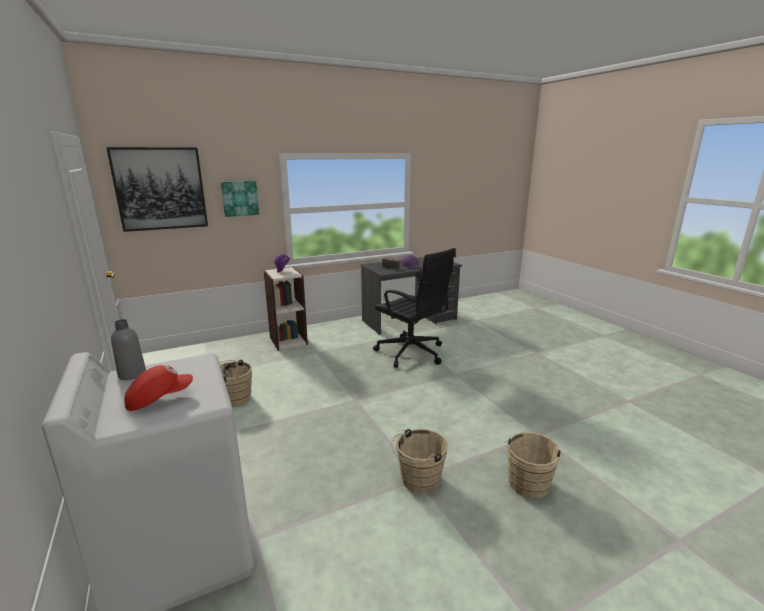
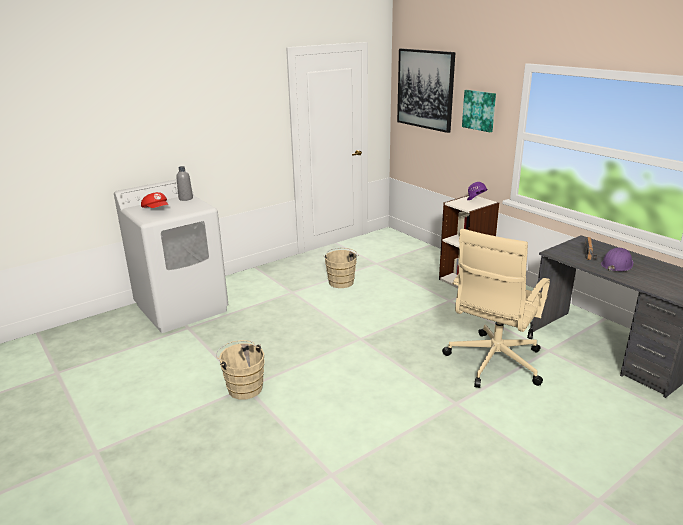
camera: 80 degrees right, 5 degrees up
(412, 353) = (493, 363): black office chair -> beige office chair
(527, 486) = (238, 457): beige bucket -> none

